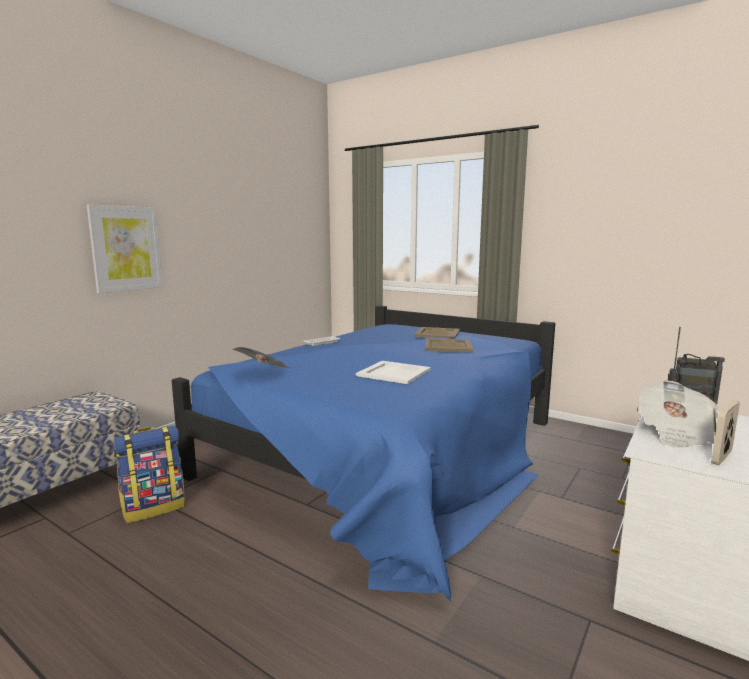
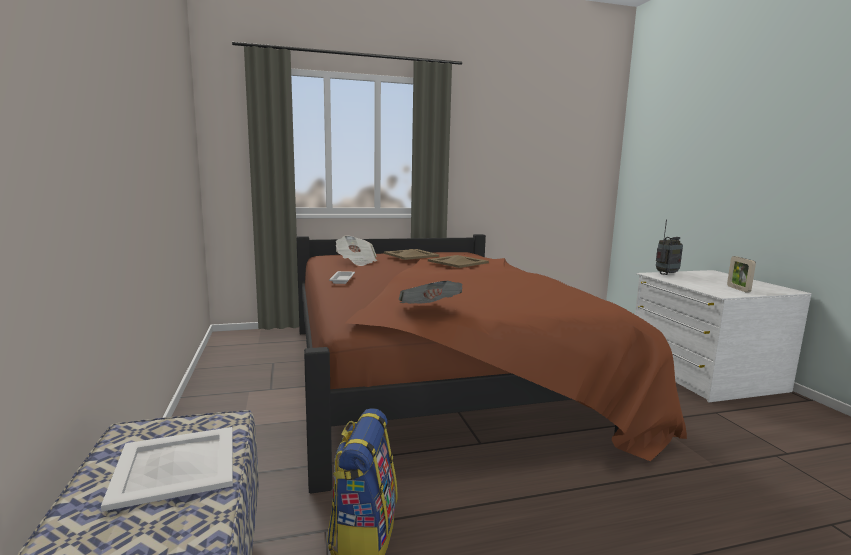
camera: 50 degrees left, 0 degrees up
(126, 248) = (98, 155): picture -> none
(391, 453) = (440, 378): blue bed -> brown bed
(393, 372) = (509, 286): white tray -> white tray (175, 465)
(674, 433) = (697, 284): newspaper -> newspaper (356, 262)

